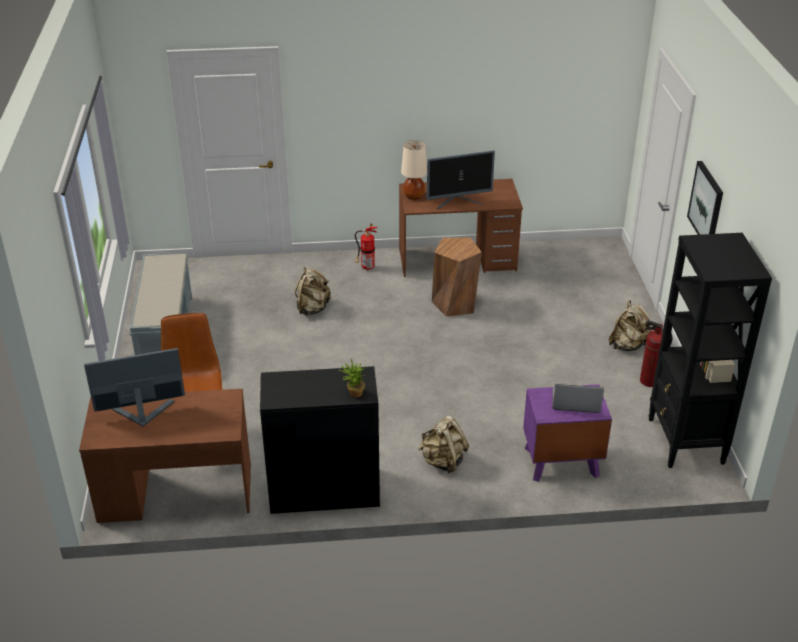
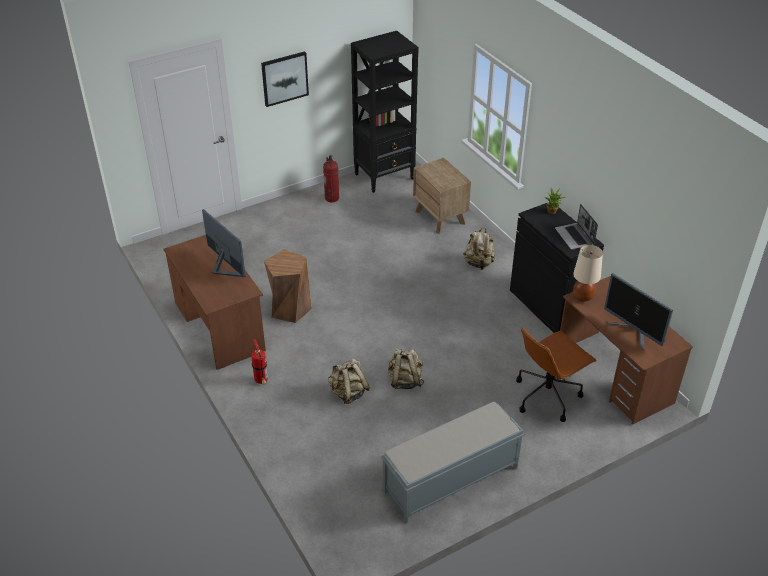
camera: 115 degrees left, 5 degrees up
(414, 196) = (228, 297): beige table lamp -> beige table lamp (583, 296)
(561, 462) = (440, 217): purple nightstand -> brown nightstand
(575, 402) = (439, 172): laptop -> laptop (575, 237)
(628, 345) = (295, 213): beige backpack -> beige backpack (404, 380)

